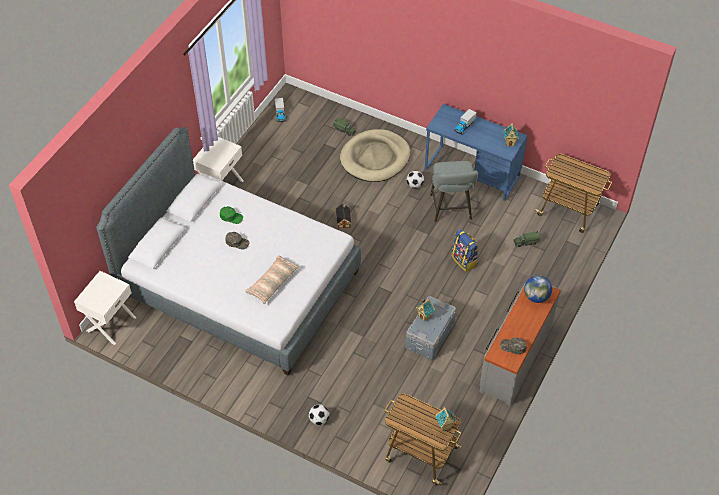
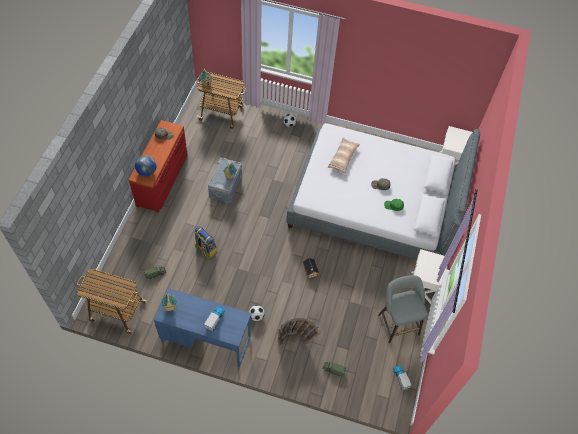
camera: 165 degrees right, 5 degrees up
(375, 158) = (297, 340): beige dog bed -> basket
(451, 209) = (221, 296): grey stool -> grey stool (397, 322)
(515, 357) = (163, 179): grey dresser -> red dresser

